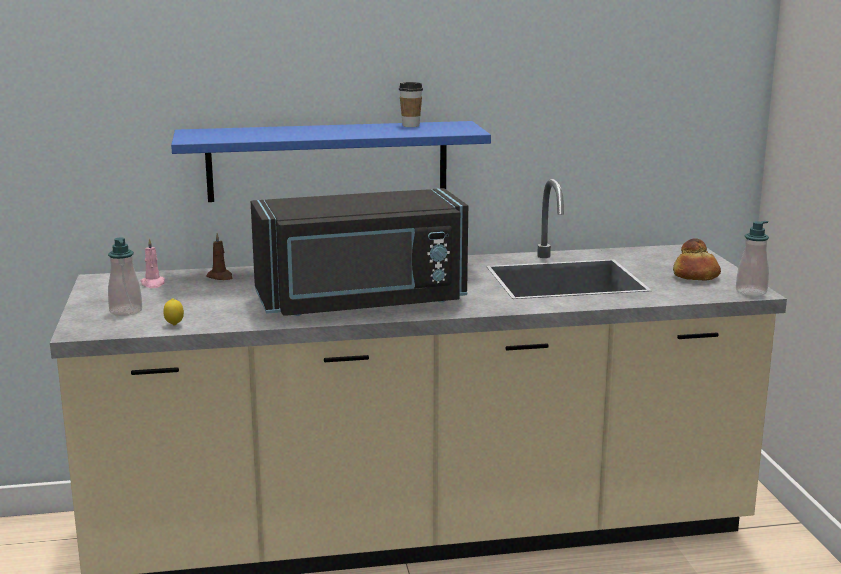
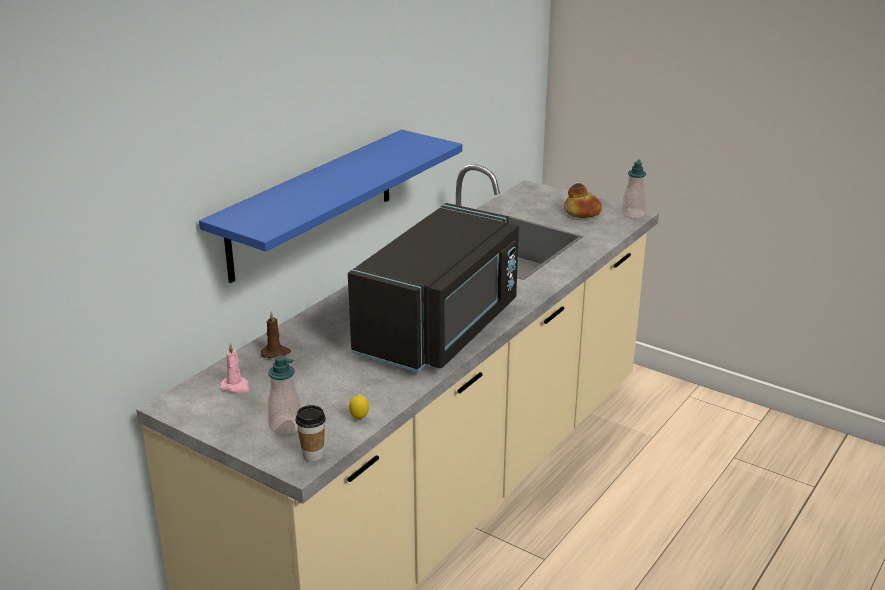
camera: 45 degrees left, 10 degrees up
(410, 125) = (380, 150): cup -> cup (313, 455)

